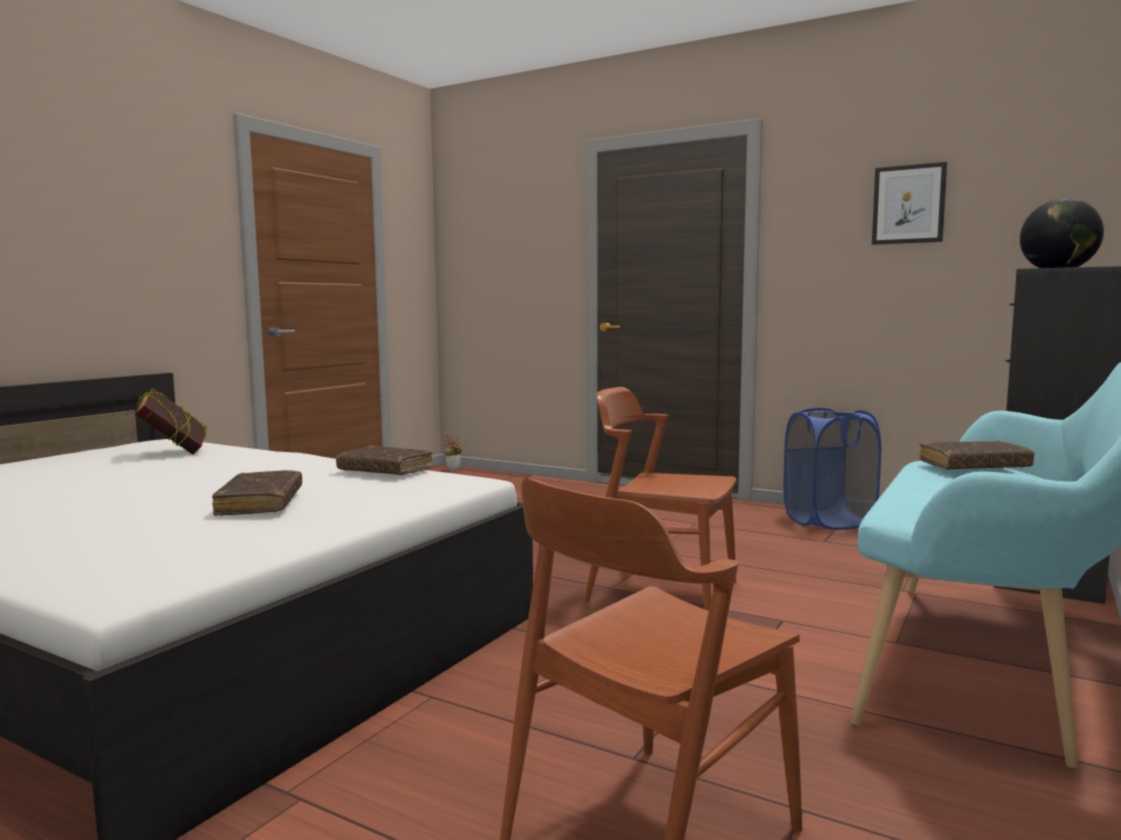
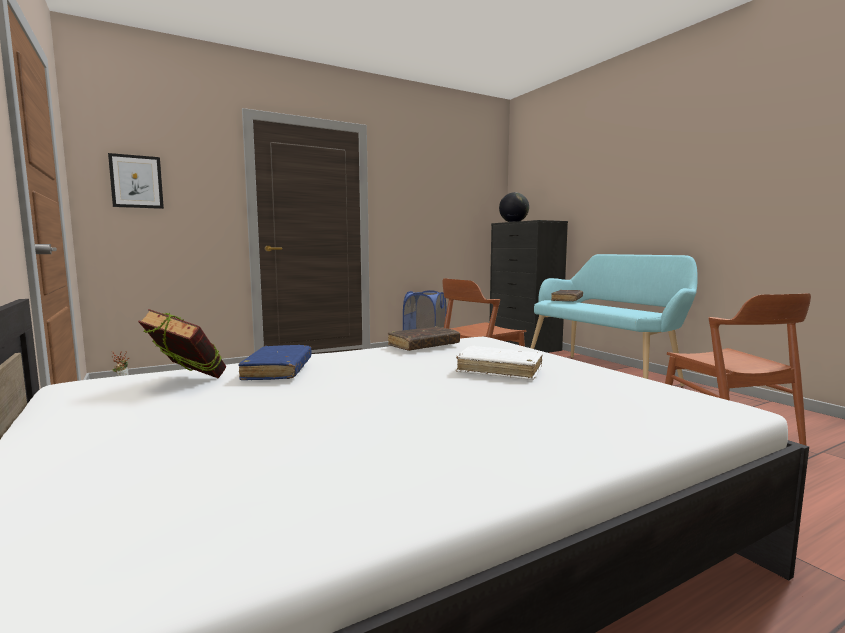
camera: 60 degrees left, 0 degrees up
(223, 459) = (278, 371): none -> blue book
(260, 504) = (499, 371): brown book -> white book
(908, 204) = (436, 186): picture -> picture (136, 181)

